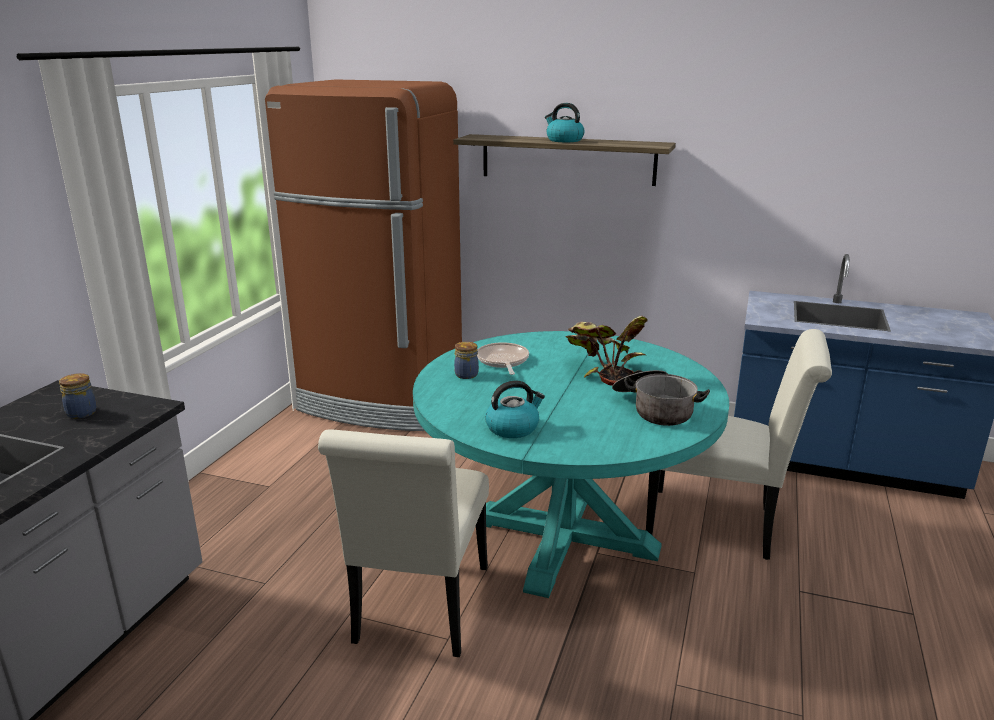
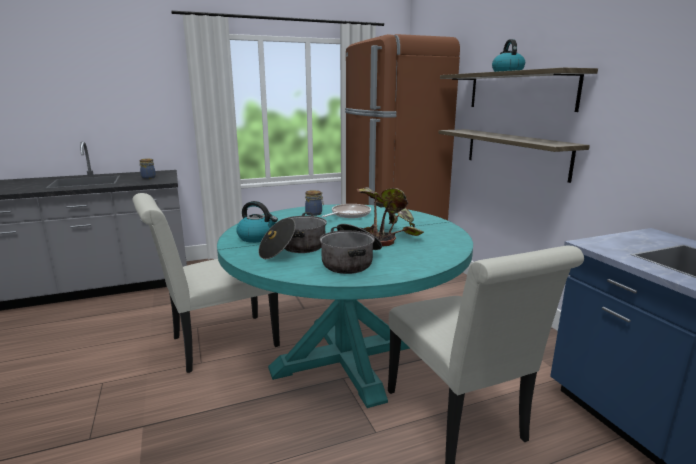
camera: 50 degrees right, 5 degrees down
(569, 231) = (515, 152): none -> shelf
(583, 422) = (294, 249): none -> cooking pot

